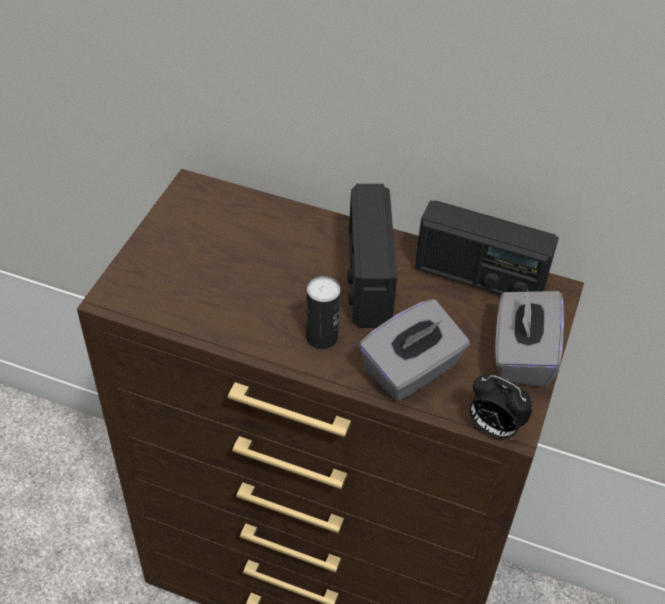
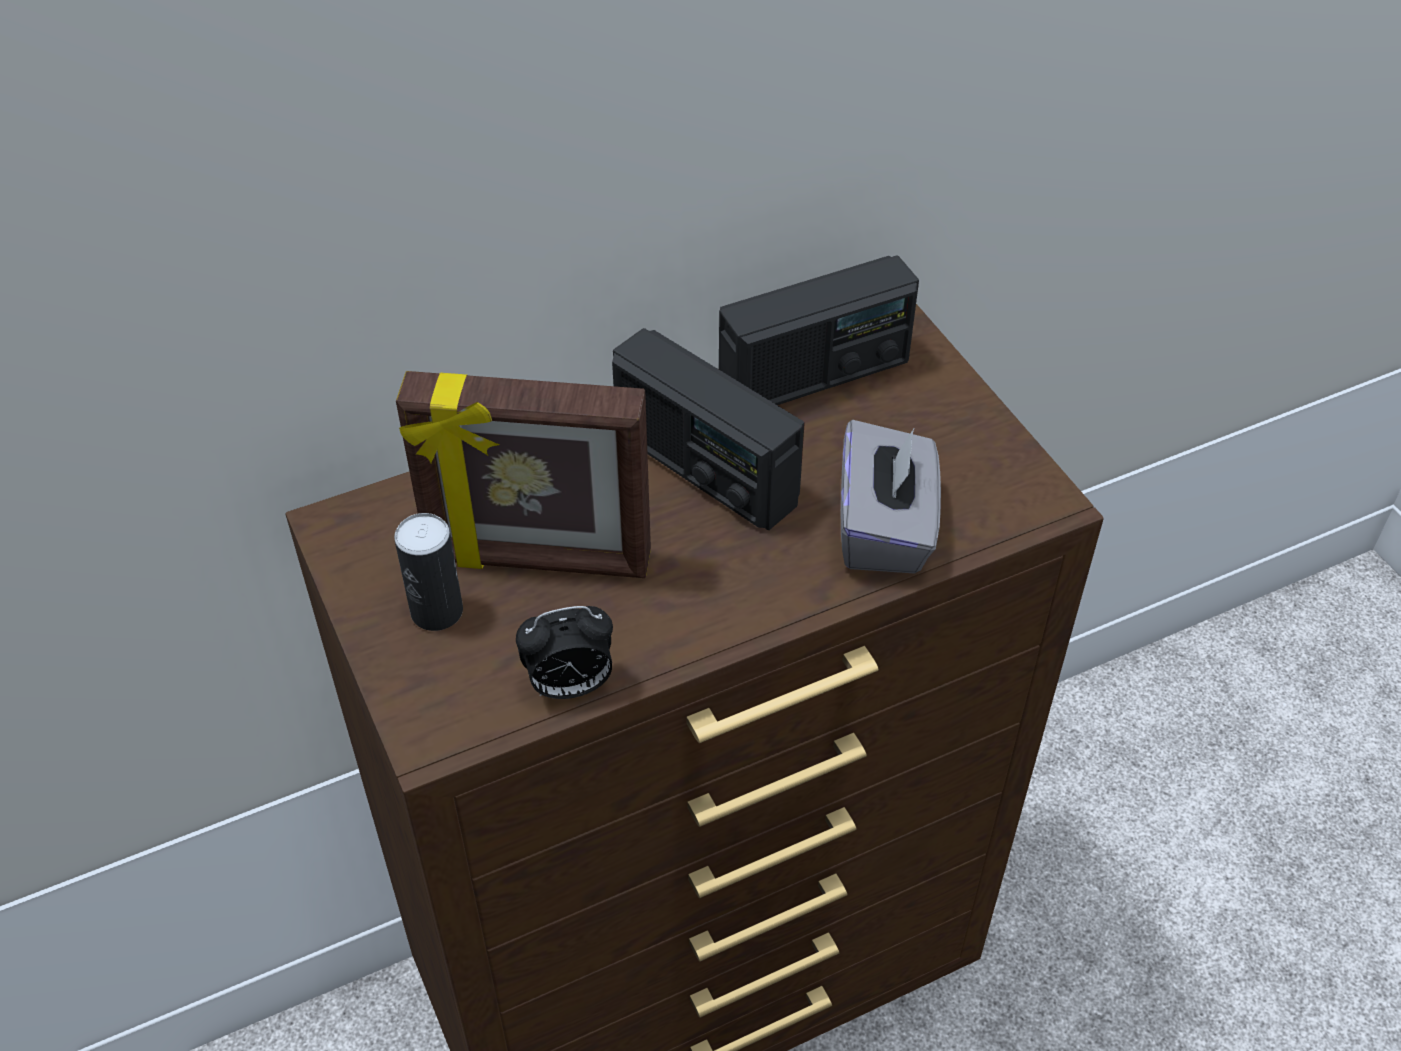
camera: 45 degrees left, 0 degrees up
(245, 262) = (538, 560): none -> picture frame
(322, 337) = (747, 573): can -> can (437, 611)
(493, 427) = (1035, 519): alarm clock -> alarm clock (569, 686)
(521, 355) = (962, 425): grey tissue box -> none

